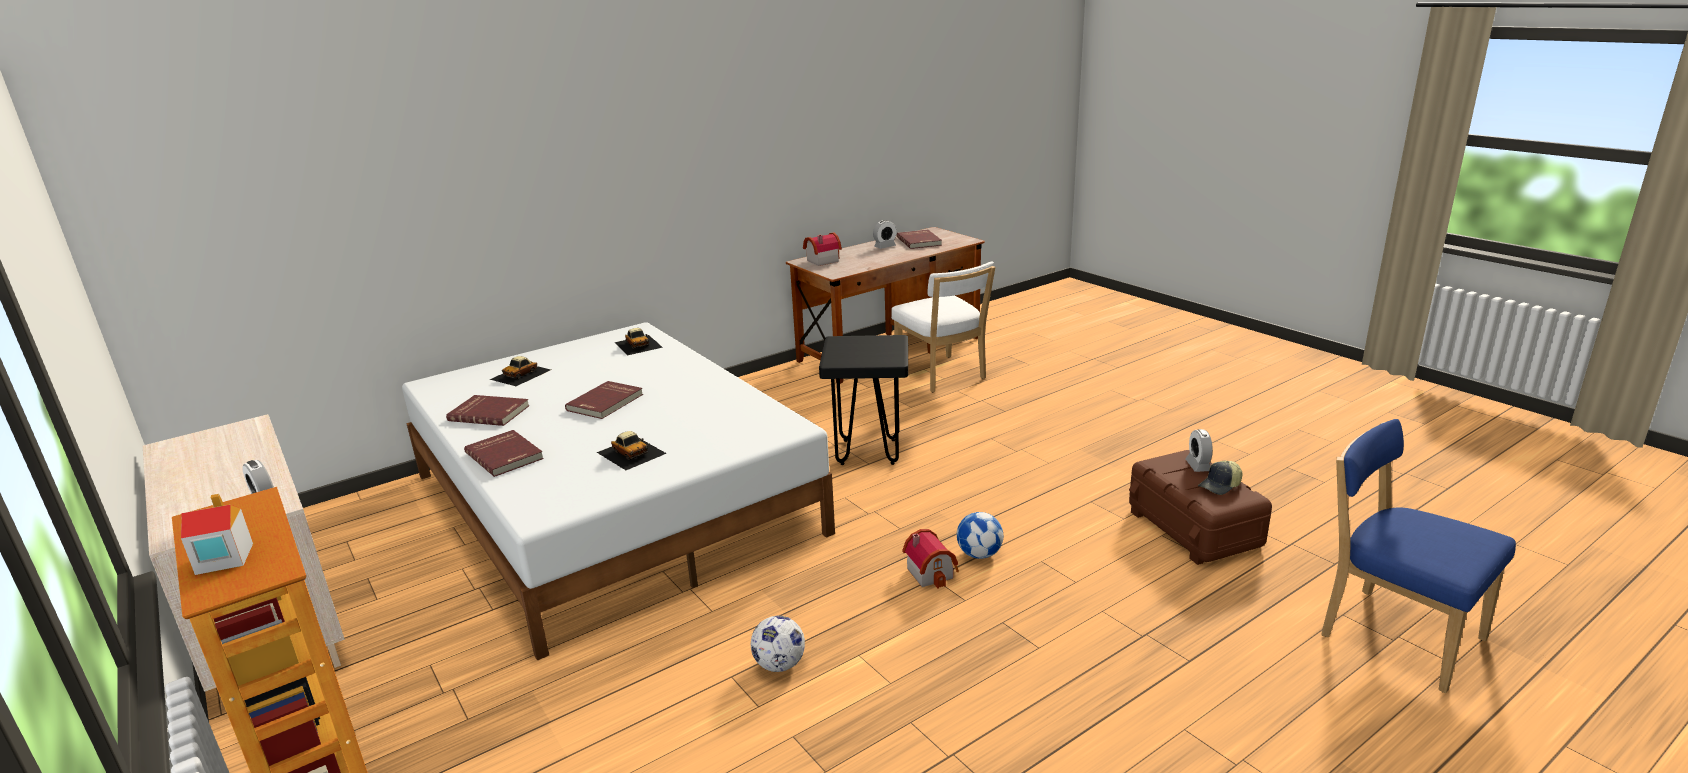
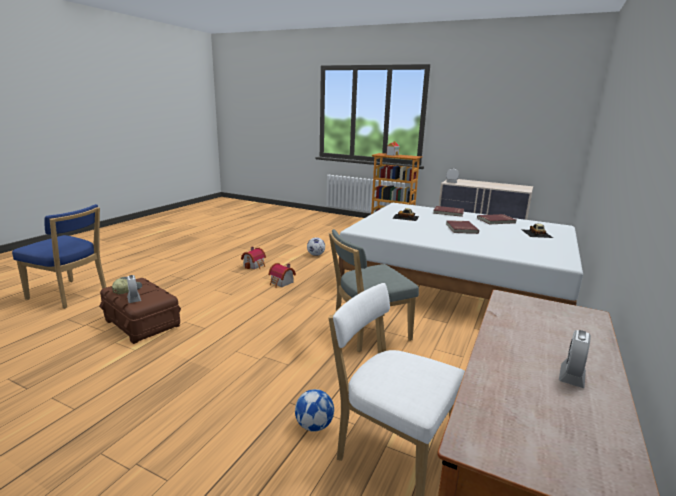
camera: 150 degrees right, 5 degrees down
(638, 344) = (531, 254): toy car -> none
(821, 260) = (574, 319): toy house -> toy house (255, 265)
(868, 452) = (368, 333): black stool -> grey chair
(920, 241) = (552, 413): red book -> none
(979, 554) = (263, 292): football -> football (314, 425)

